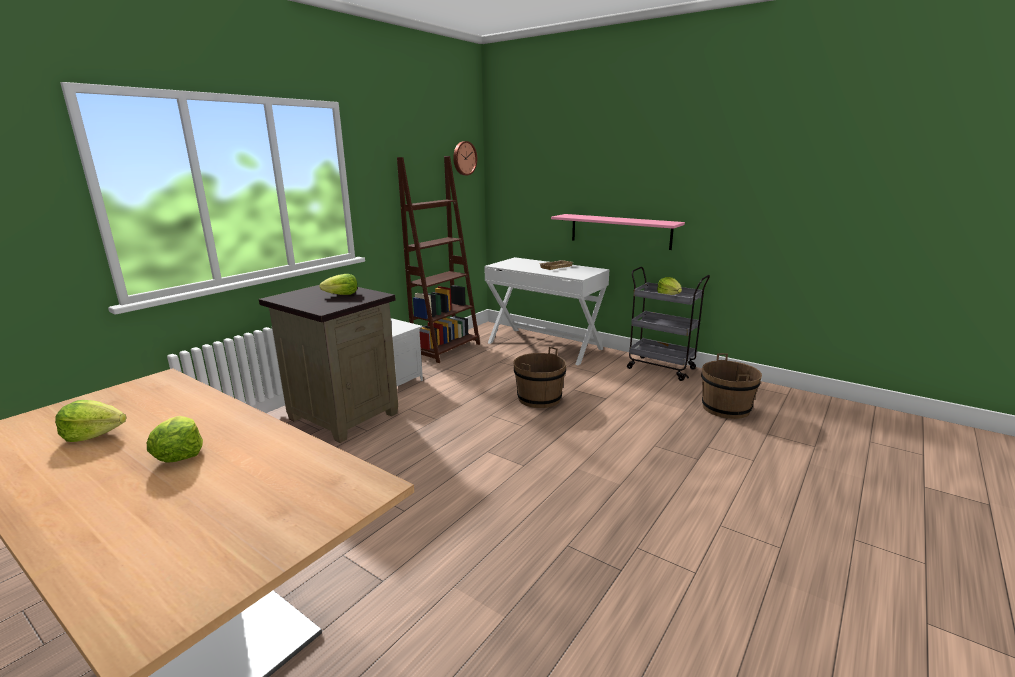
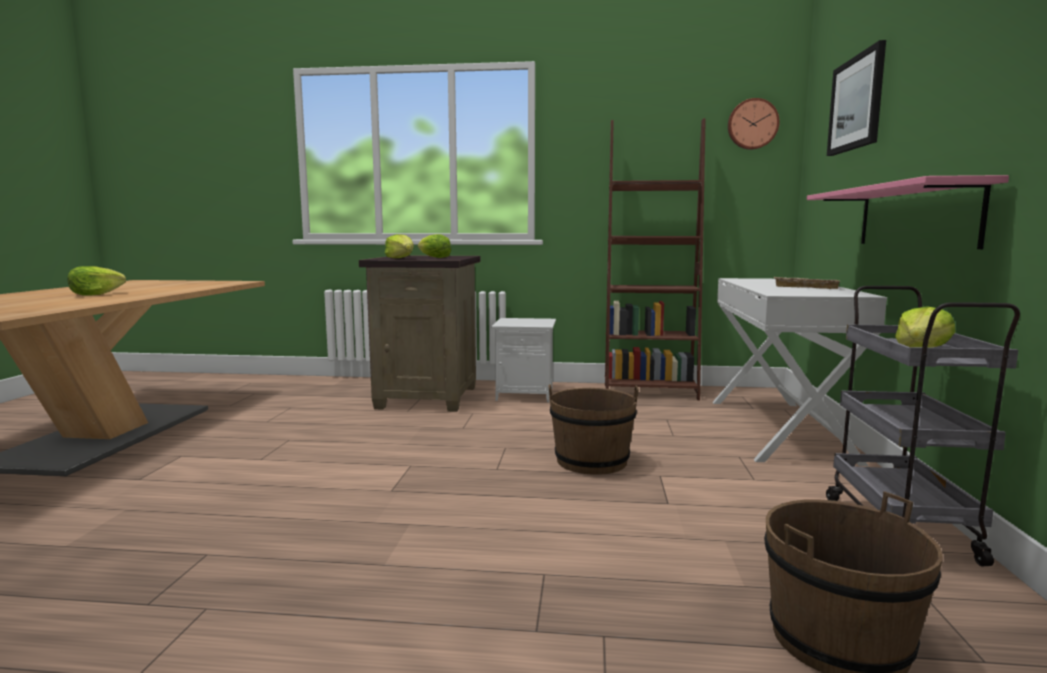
camera: 60 degrees right, 10 degrees down
(94, 434) = (135, 286): lettuce -> lettuce (401, 258)
(553, 161) = (856, 103): none -> picture

